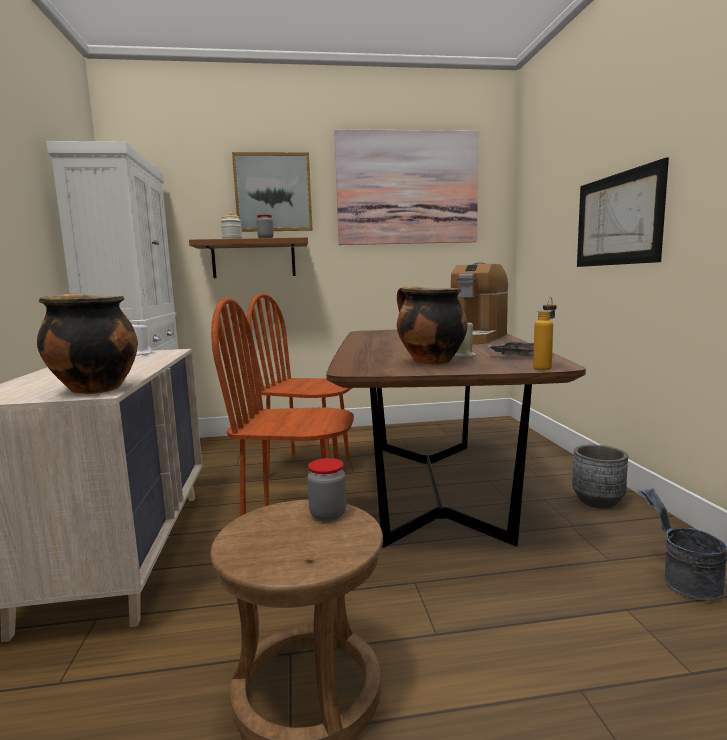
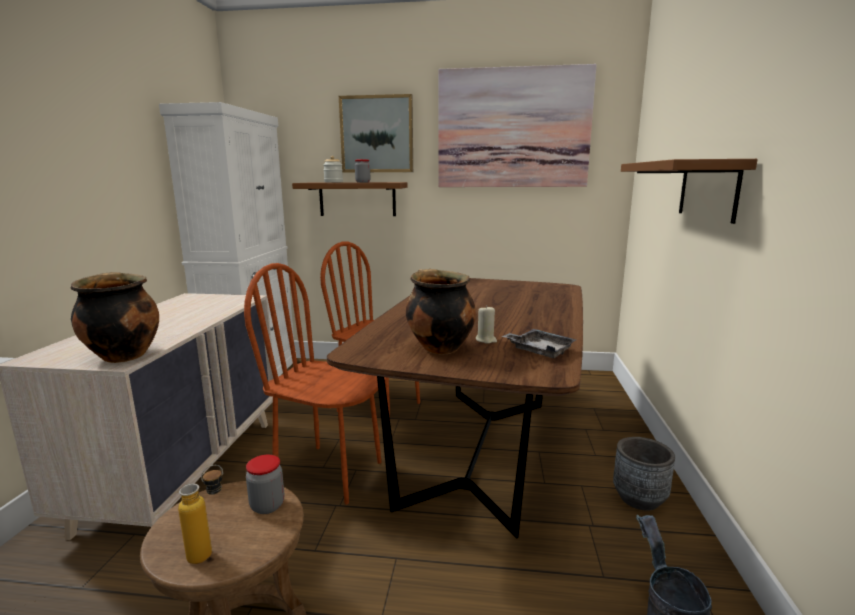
camera: 15 degrees right, 5 degrees up
(141, 354) = (219, 300): white candle -> none
(474, 338) = (536, 306): coffee machine -> none
(544, 367) = (536, 376): bottle -> bottle (210, 552)
(617, 219) = (708, 190): picture -> brown shelf

